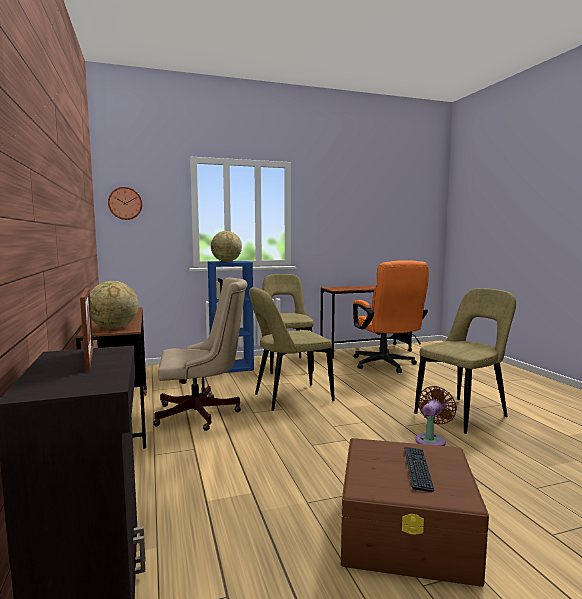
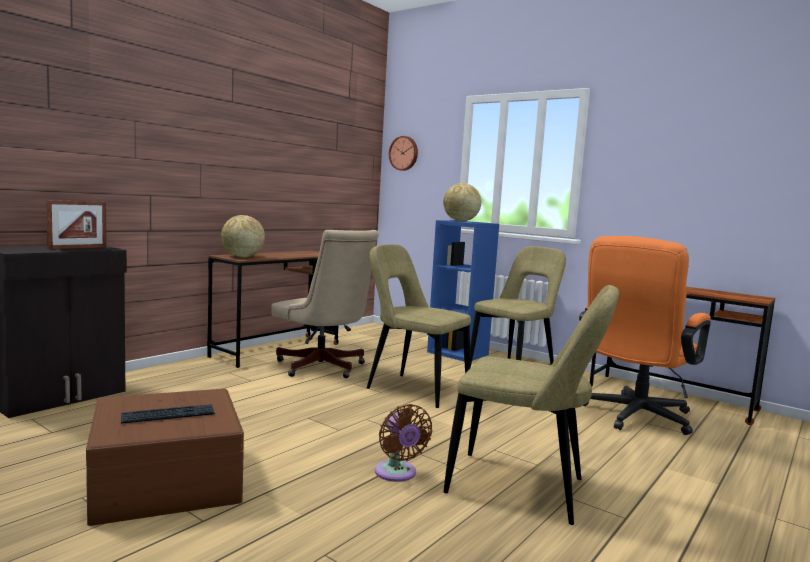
camera: 55 degrees right, 0 degrees up
(431, 440) = (397, 474): brown fan -> brown fan turned 60 degrees clockwise

